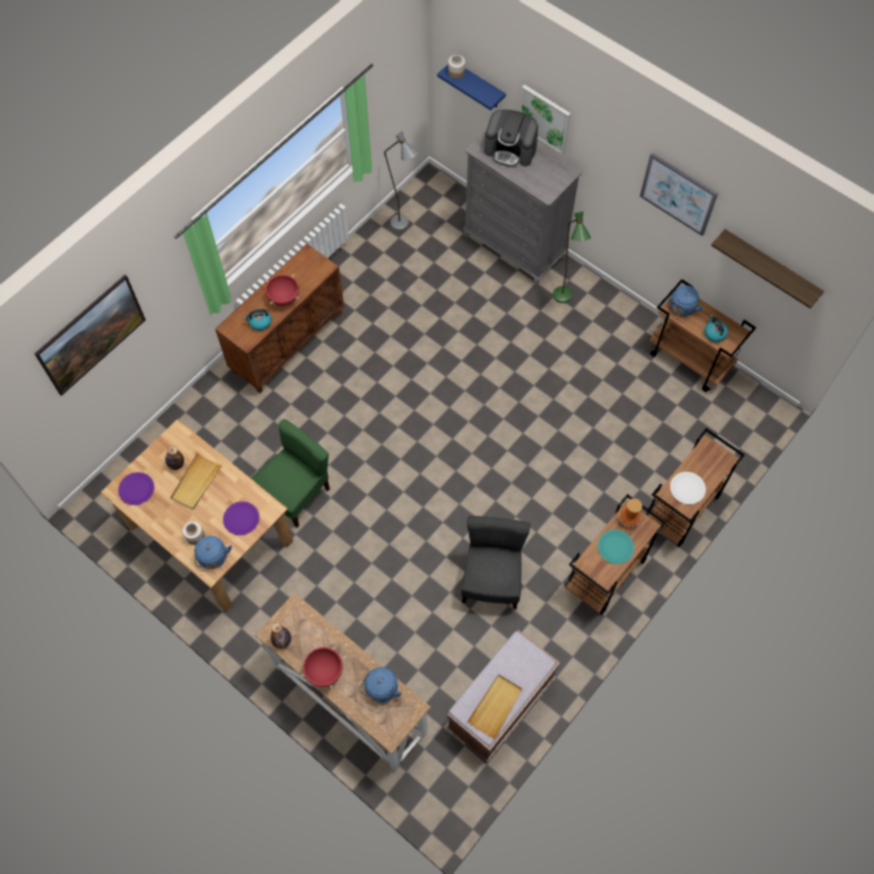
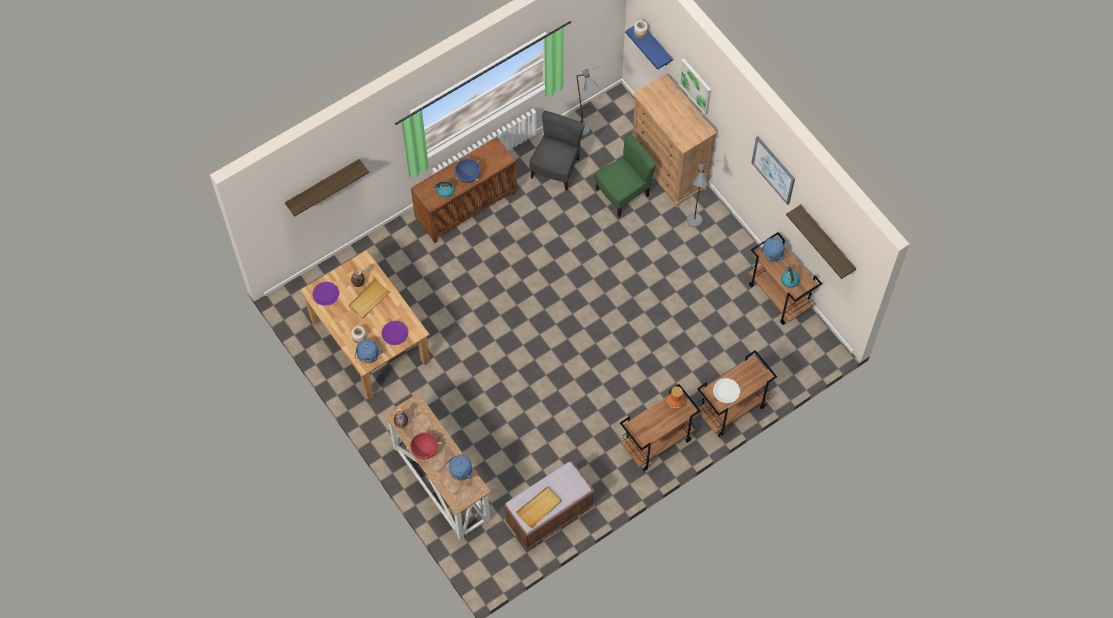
camera: 15 degrees right, 0 degrees up
(97, 345) = (323, 185): picture -> shelf
(284, 298) = (468, 176): red cooking pot -> blue cooking pot
(295, 493) = (441, 326): green chair -> green chair (623, 193)
(491, 580) = (570, 426): grey chair -> grey chair (556, 169)
(510, 149) = (668, 101): coffee machine -> none
(514, 246) = (669, 171): grey dresser -> brown dresser
(563, 301) = (694, 225): green floor lamp -> grey floor lamp
(615, 547) = (658, 419): turquoise plate -> none

